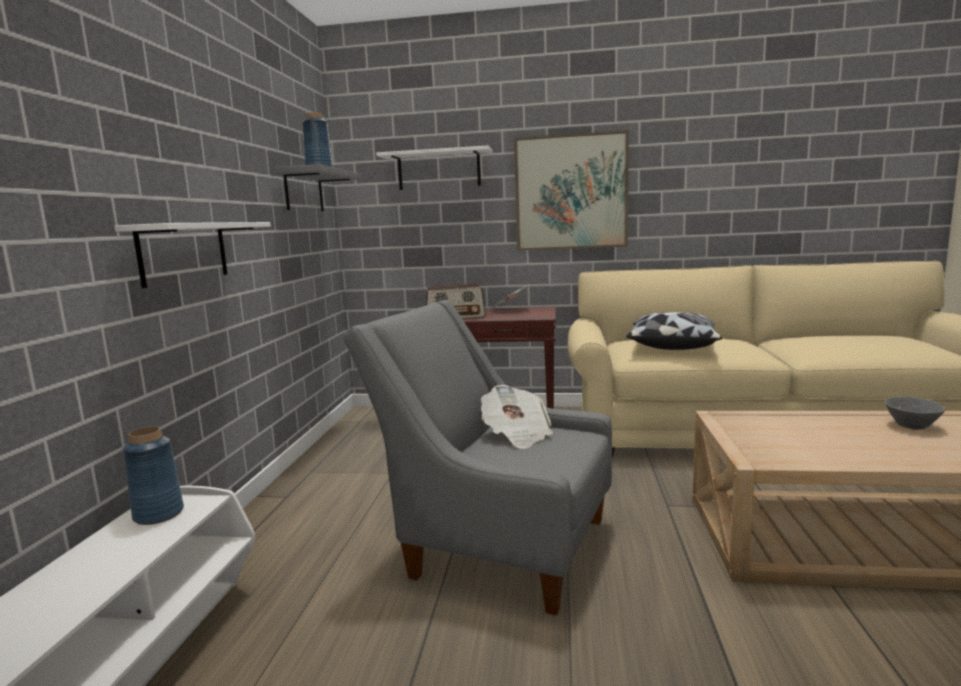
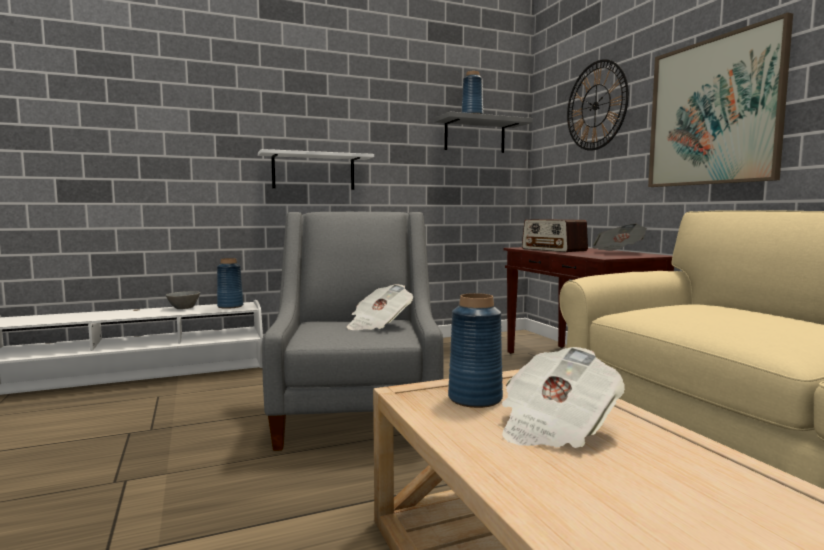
camera: 60 degrees right, 5 degrees down
(439, 170) = (596, 106): white shelf -> wall clock
(672, 345) = (705, 312): pillow -> none
(771, 443) = (475, 399): none -> blue vase
(832, 436) = (554, 428): none -> newspaper
(910, 426) = (708, 483): grey bowl -> grey bowl (183, 308)

